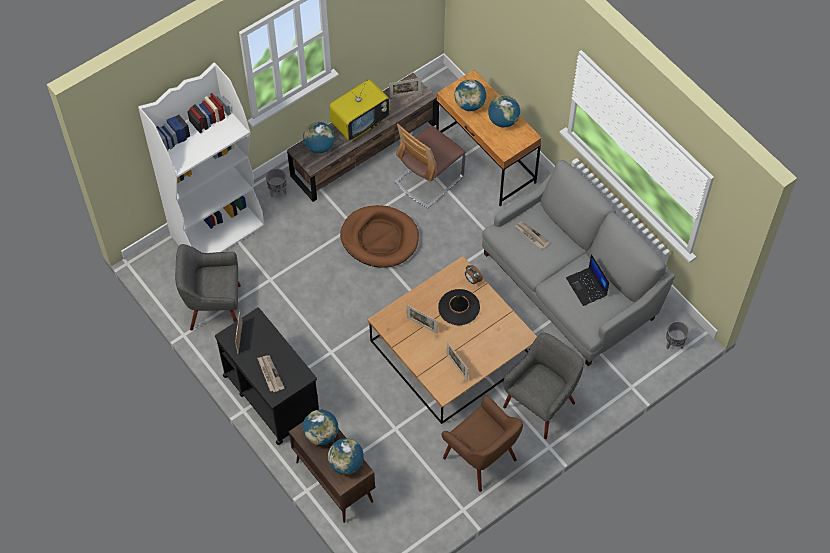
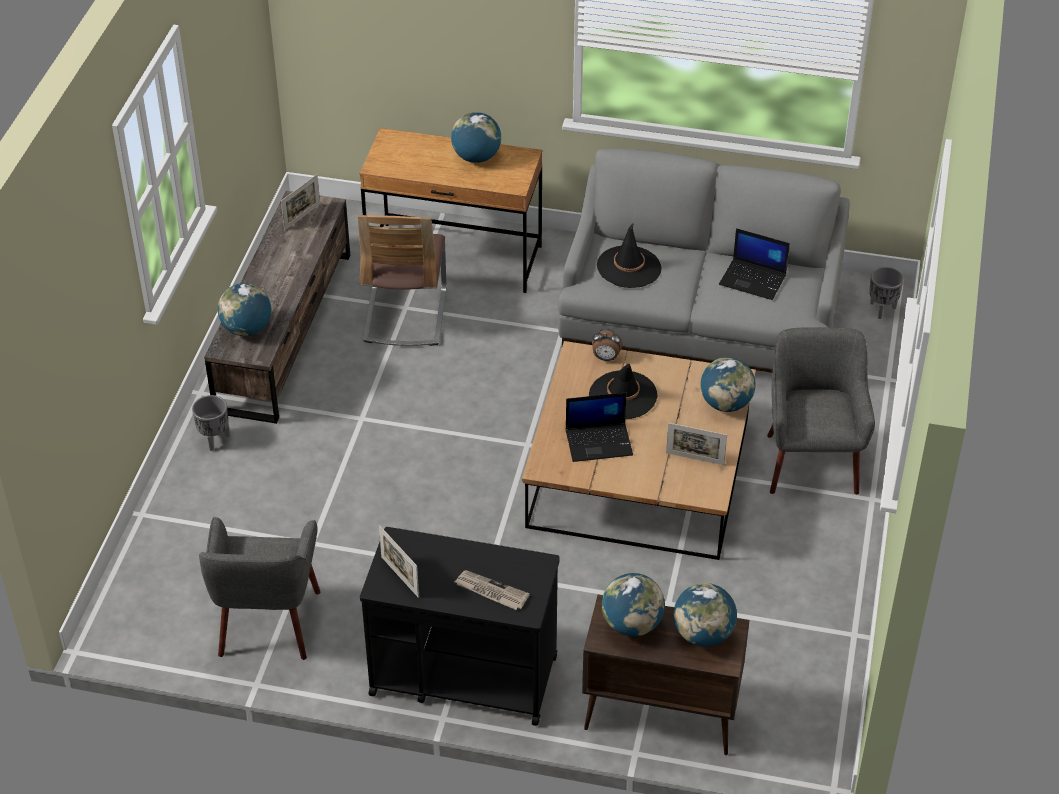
camera: 40 degrees left, 15 degrees down
(214, 308) = (267, 624): grey armchair -> grey armchair turned 45 degrees counterclockwise
(217, 229) = (173, 531): white bookcase -> none
(360, 122) = (274, 275): television -> none
(379, 238) = (412, 411): brown dog bed -> none
(422, 325) = (599, 442): picture frame -> laptop
(470, 104) = (416, 163): globe -> globe (726, 404)
(481, 458) = (809, 565): brown armchair -> none
(531, 236) = (629, 267): newspaper -> black hat

